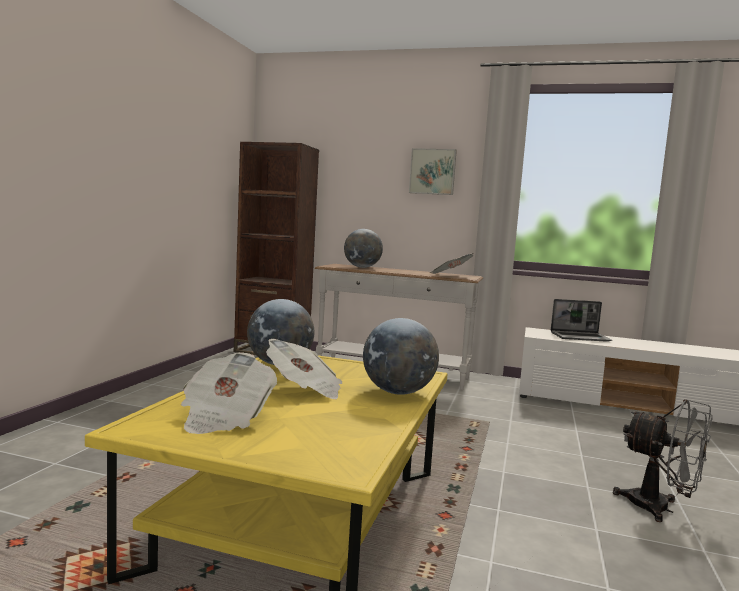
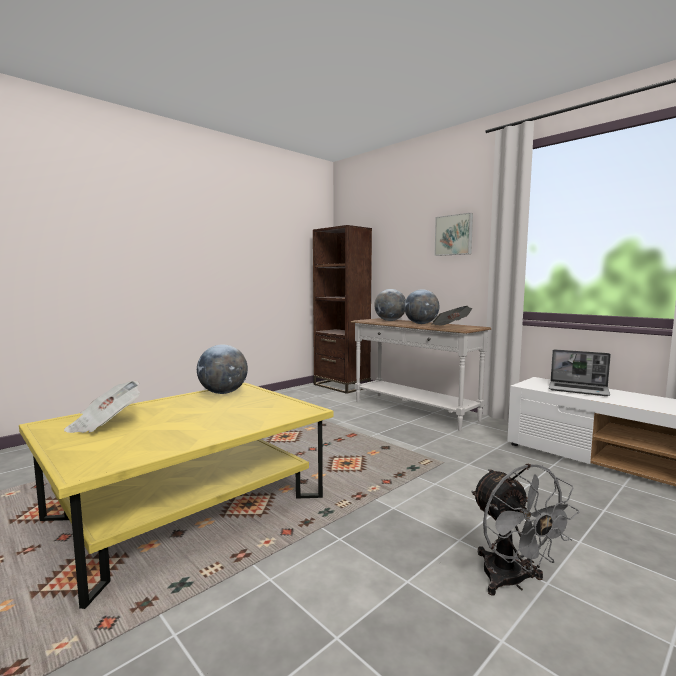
camera: 30 degrees right, 0 degrees up
(305, 389) = (196, 412): newspaper -> none
(398, 392) = (254, 421): globe -> globe (421, 324)

